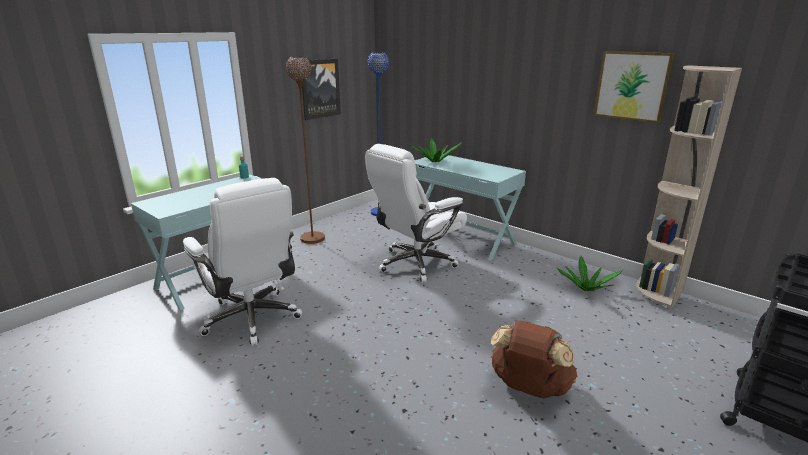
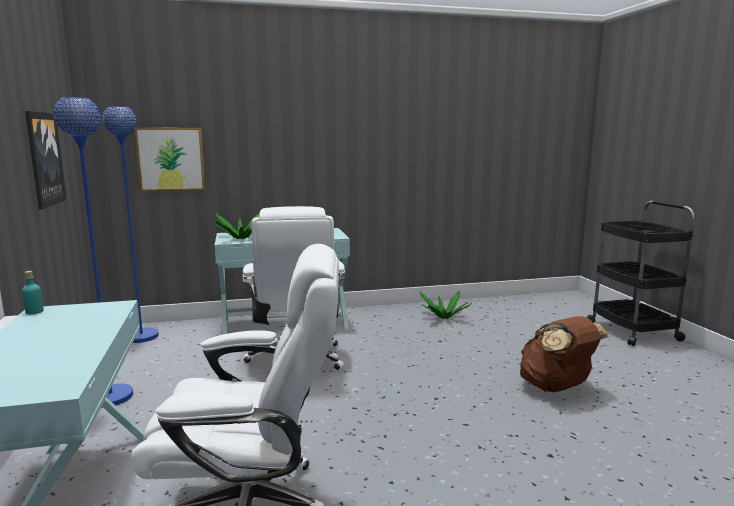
camera: 55 degrees left, 10 degrees down
(312, 238) = (110, 397): brown floor lamp -> blue floor lamp
(632, 86) = (424, 132): picture -> picture (171, 159)
(656, 296) = (481, 304): beige bookcase -> none

